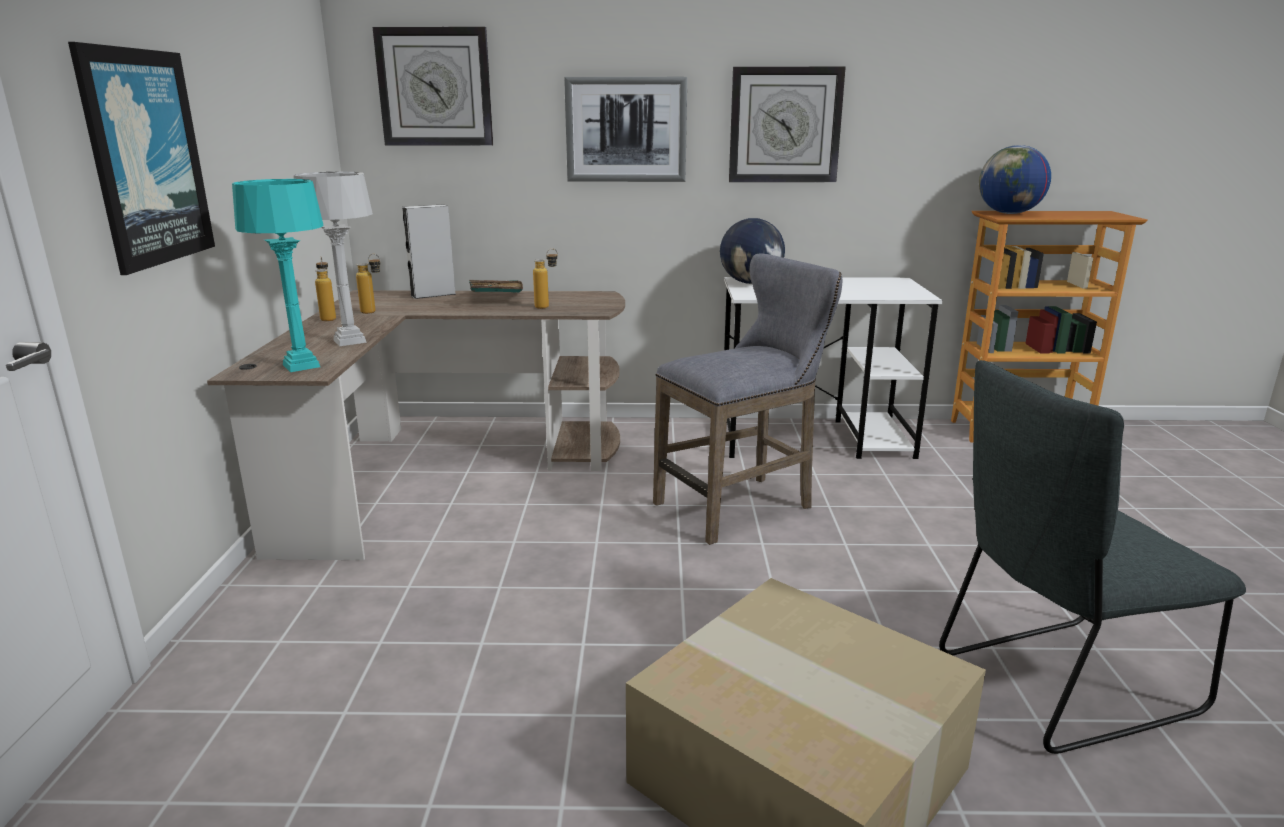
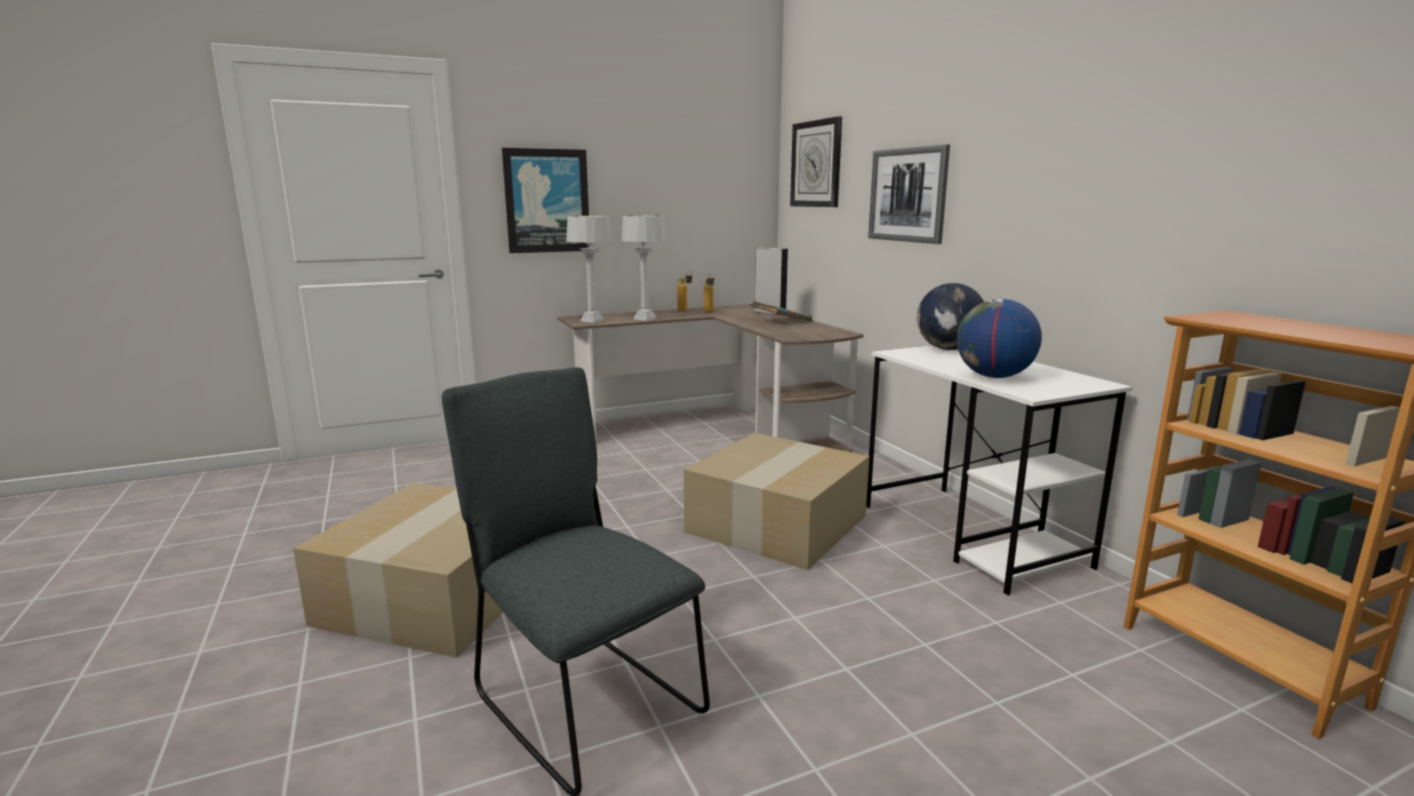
camera: 65 degrees right, 5 degrees down
(301, 366) = (592, 320): turquoise table lamp -> grey table lamp
(547, 306) = (783, 330): bottle -> none
(742, 505) = (777, 525): grey stool -> cardboard box
(785, 125) = (1022, 190): wall clock -> none
(1009, 213) = (1243, 318): globe -> globe (993, 376)

